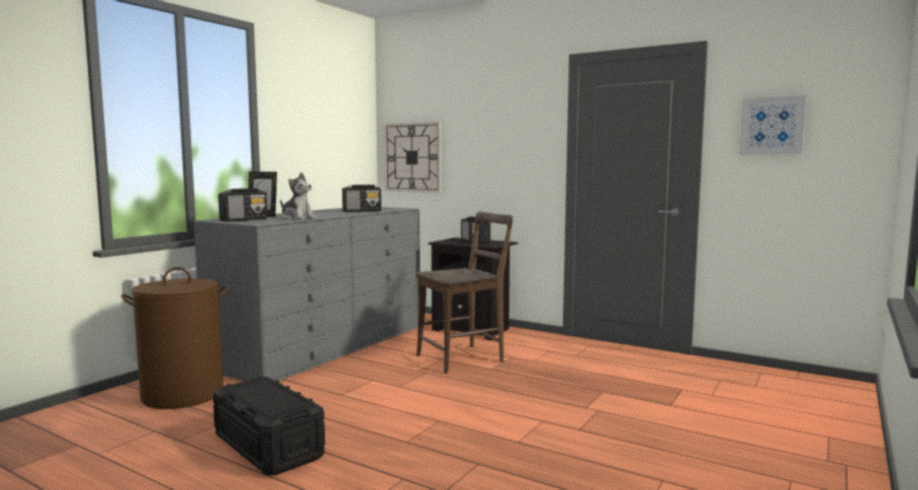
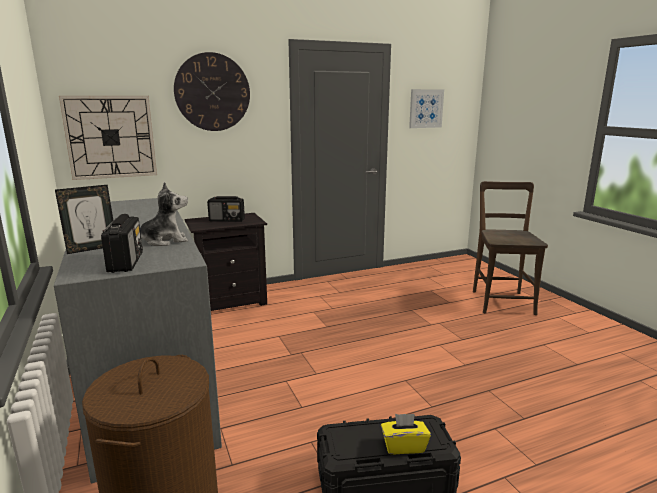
camera: 55 degrees left, 10 degrees up
(259, 403) = (403, 446): none -> yellow tissue box
(362, 211) = (151, 213): radio -> none
(464, 358) = (290, 327): brown chair -> brown chair (501, 301)
(491, 116) = (212, 92): none -> wall clock

